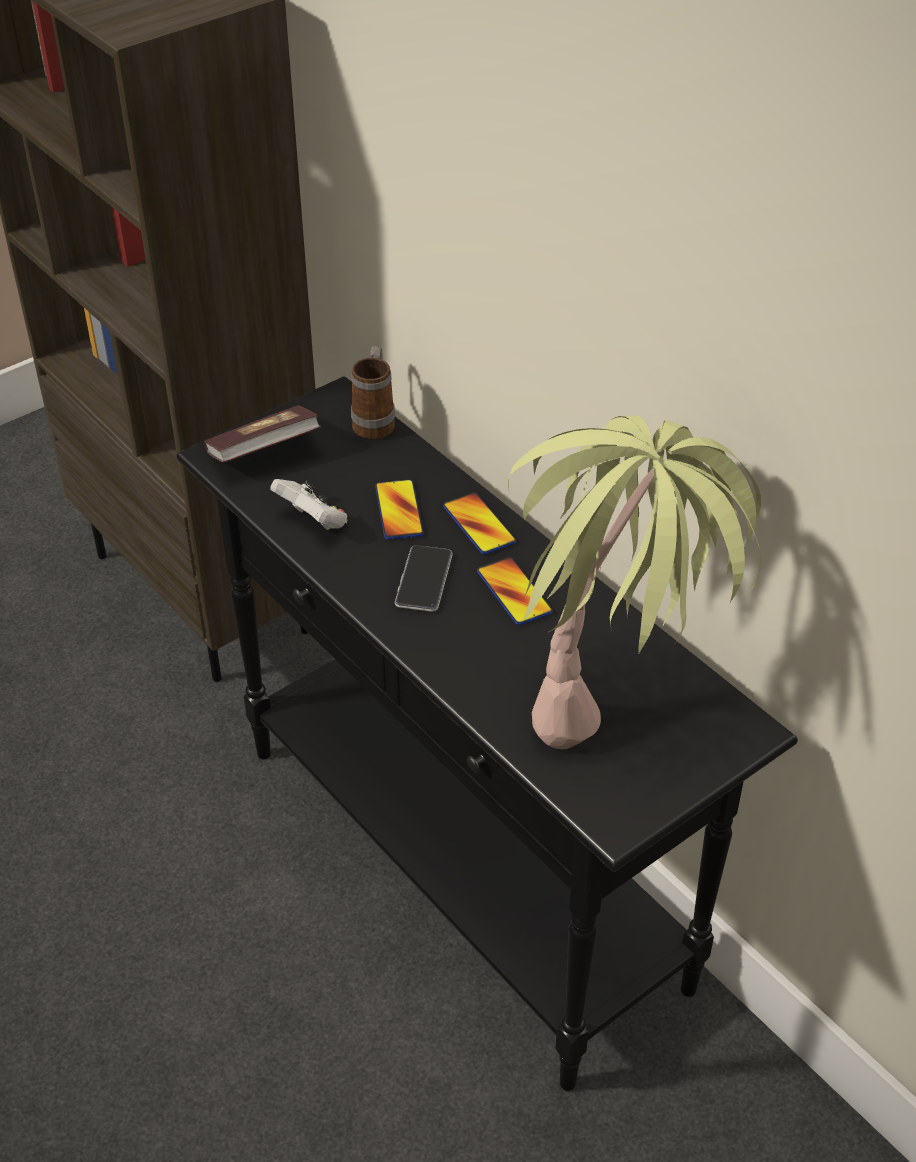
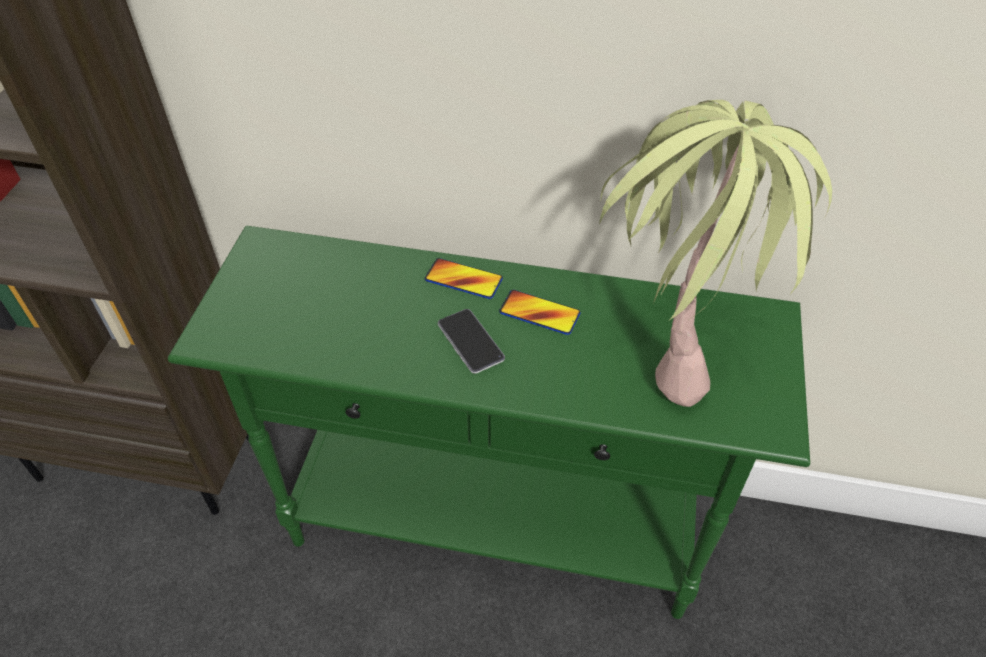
camera: 40 degrees left, 5 degrees up
(264, 453) = (244, 316): book -> none
(313, 521) = (342, 347): white game controller -> none
(375, 421) = (307, 246): mug -> none
(399, 511) = (397, 302): phone -> none
(462, 867) = (495, 525): black console table -> green console table

